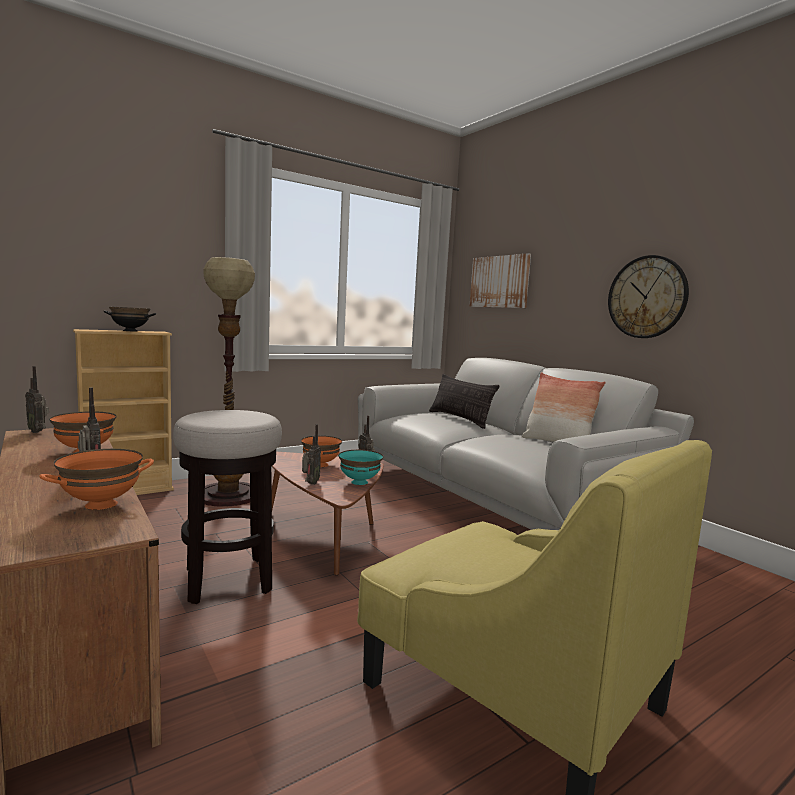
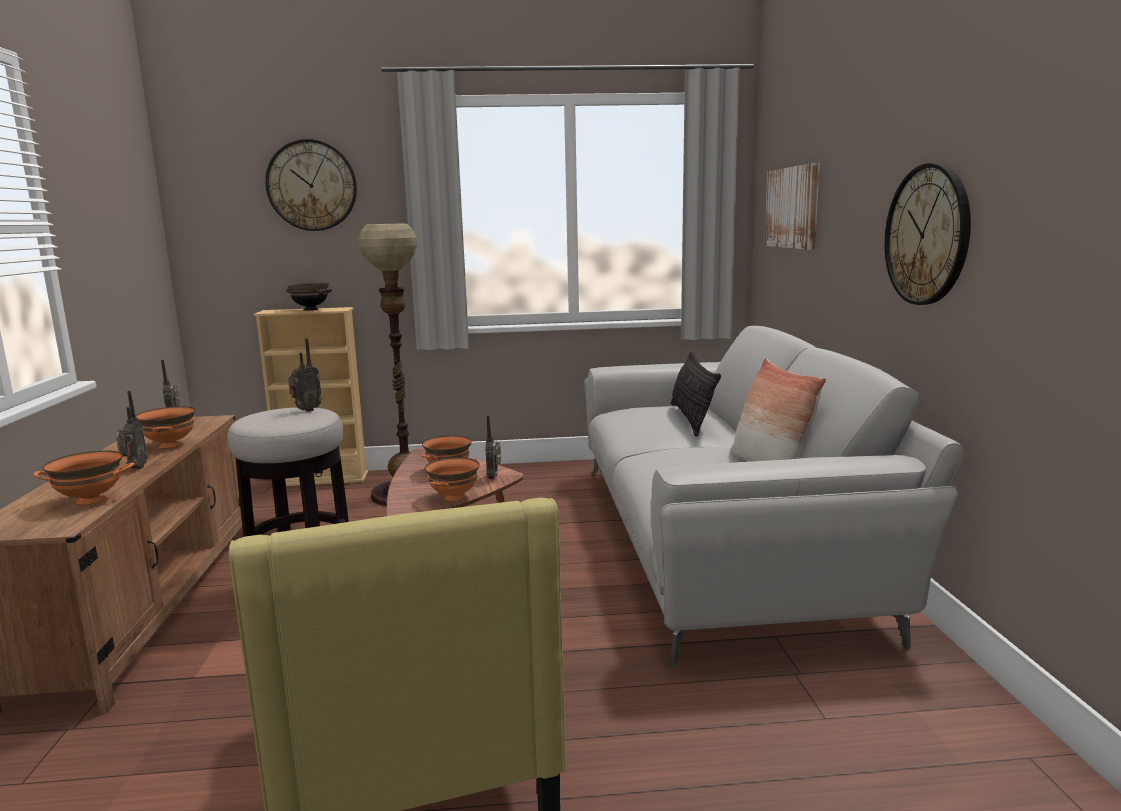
camera: 30 degrees right, 5 degrees up
(133, 218) = (312, 185): none -> wall clock
(310, 484) = (400, 493): radio -> radio (306, 410)
(360, 482) = (454, 497): turquoise bowl -> orange bowl

